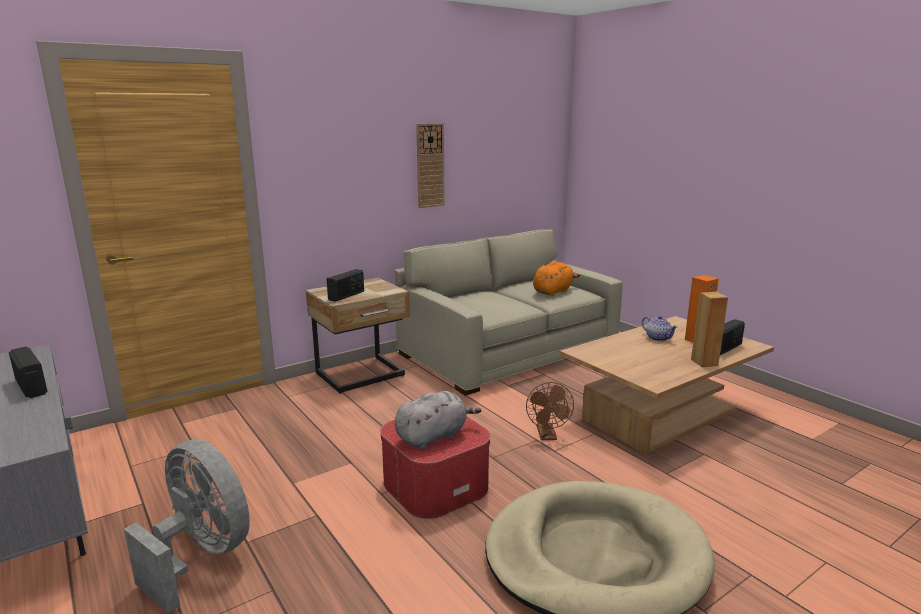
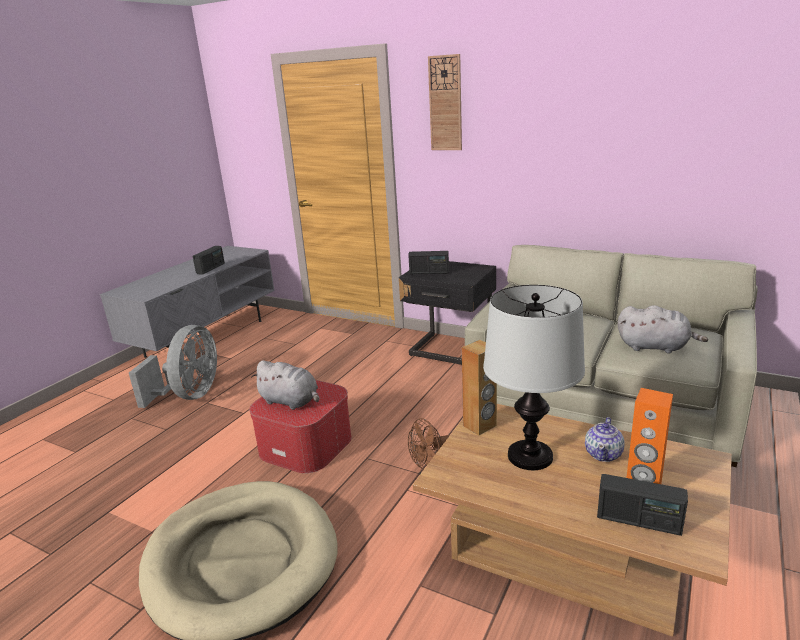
camera: 65 degrees right, 5 degrees up
(362, 376) = (450, 351): beige nightstand -> black nightstand
(430, 165) = (572, 154): wall clock -> wall clock (445, 103)
(553, 291) = (655, 347): orange plush toy -> grey plush toy
(648, 354) = (530, 457): none -> table lamp
(704, 362) = (554, 507): brown speaker -> brown speaker (480, 426)

